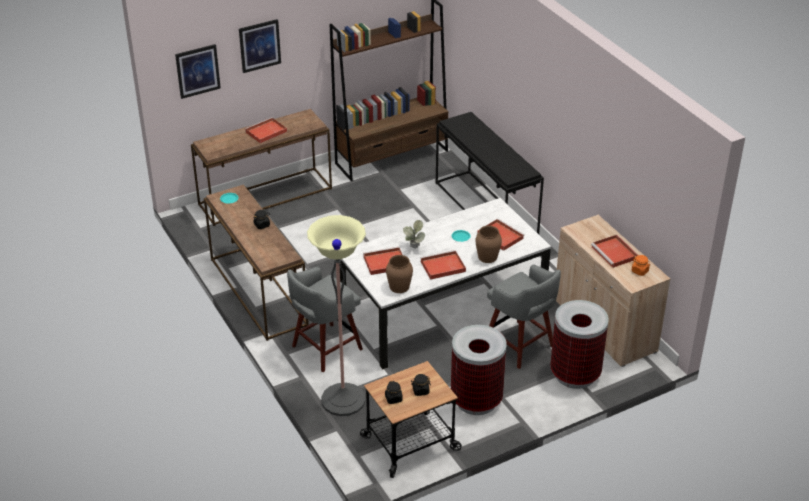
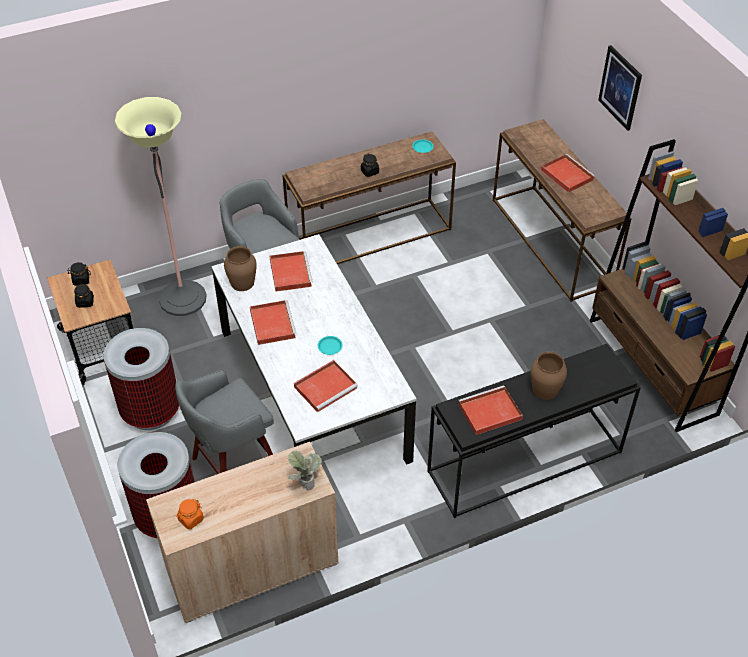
camera: 95 degrees right, 10 degrees up
(197, 71) = (572, 52): picture -> none
(413, 249) = (313, 300): potted plant -> potted plant (304, 483)
(487, 257) = (283, 369): brown vase -> brown vase (545, 389)
(615, 253) = (238, 496): red tray -> red tray (489, 412)

